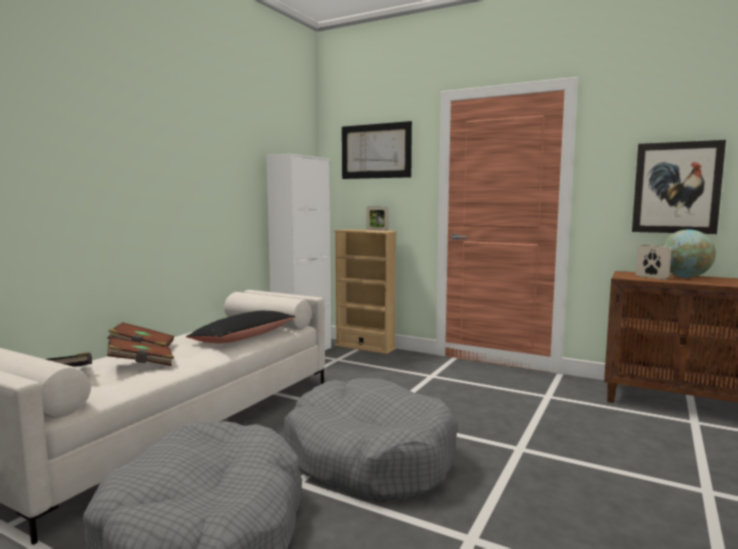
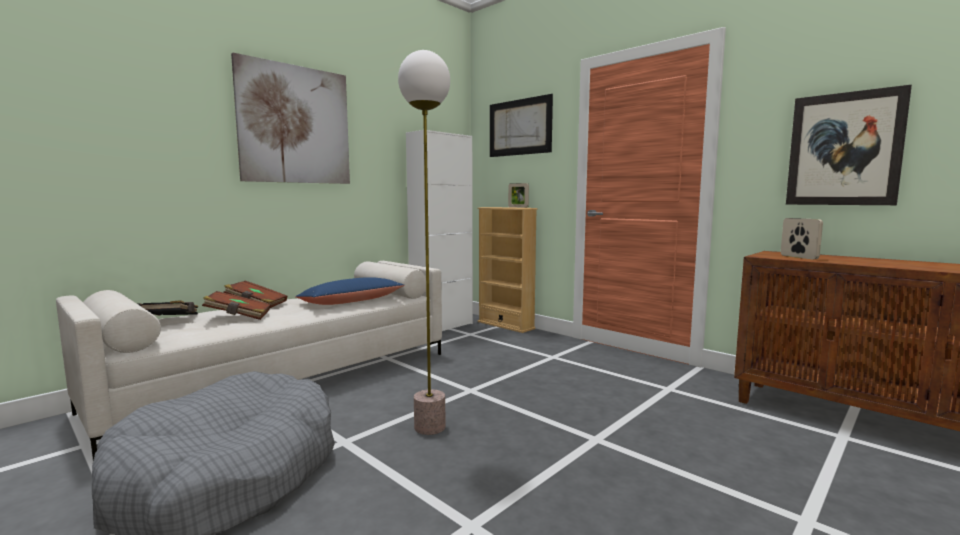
camera: 15 degrees right, 0 degrees up
(166, 149) = (295, 125): none -> picture
(244, 338) = (351, 302): black pillow -> blue pillow
(369, 457) = (430, 427): grey dog bed -> floor lamp
(684, 277) = (846, 258): globe -> none

